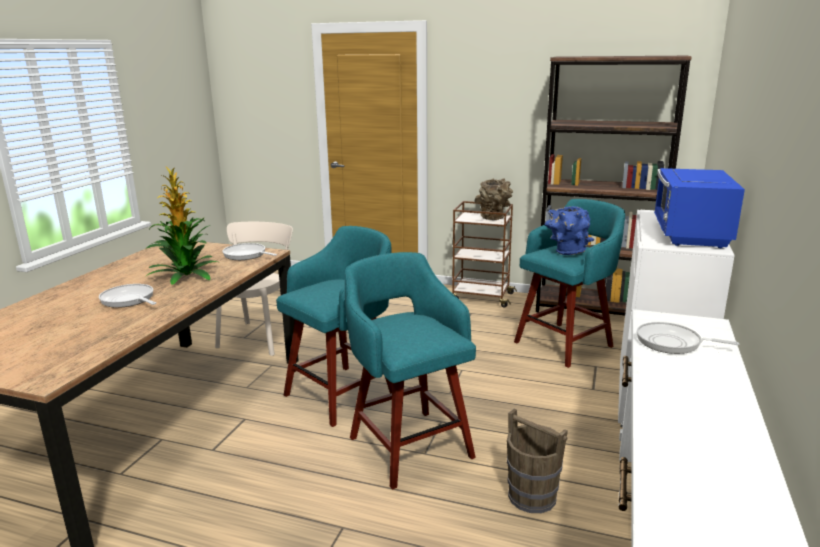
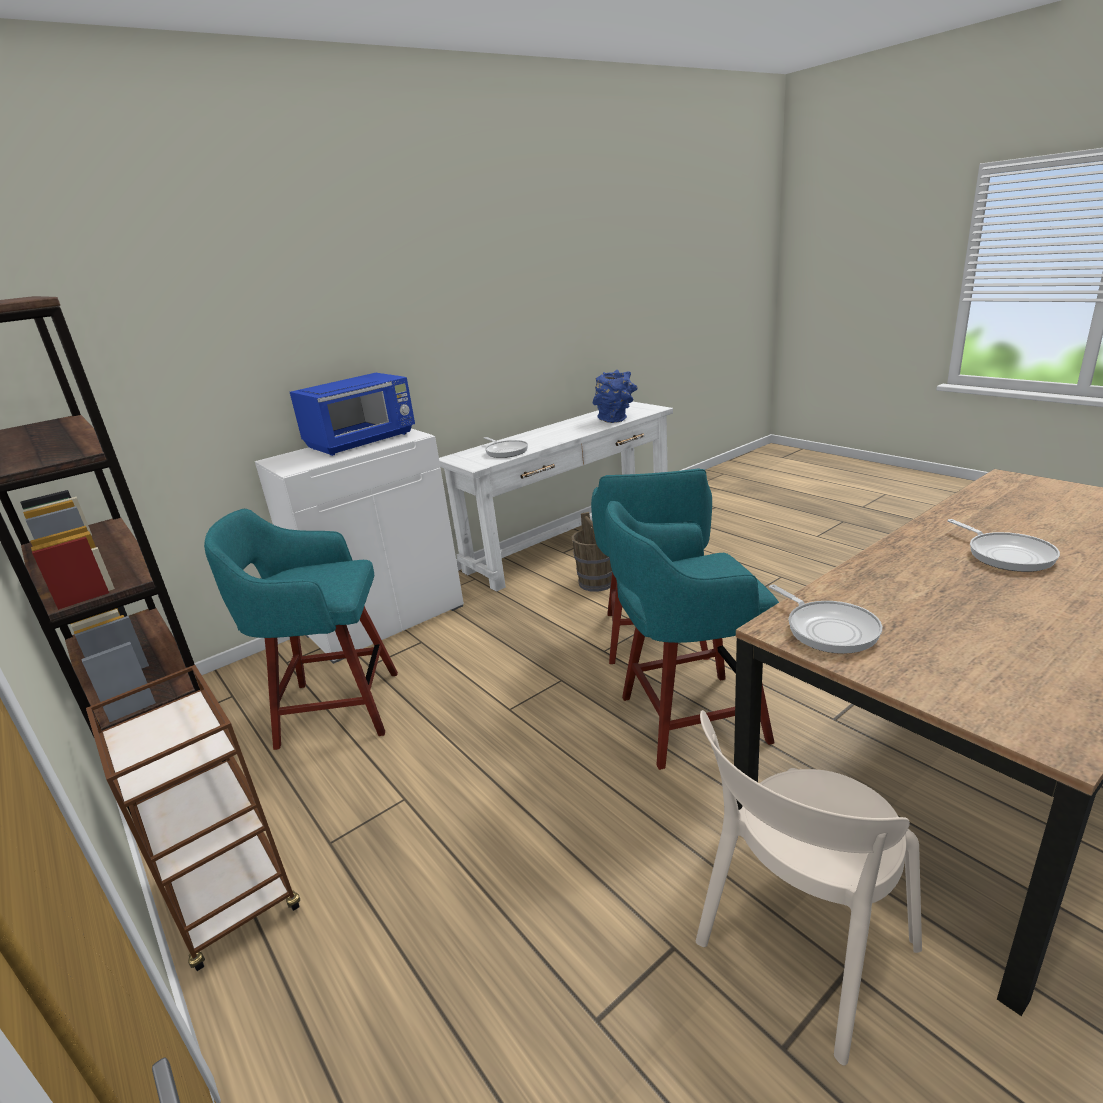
camera: 145 degrees left, 5 degrees up
(185, 275) = (941, 593): potted plant -> none
(494, 218) = (155, 728): brown vase -> none
(566, 253) = (317, 576): blue vase -> blue vase (616, 420)

